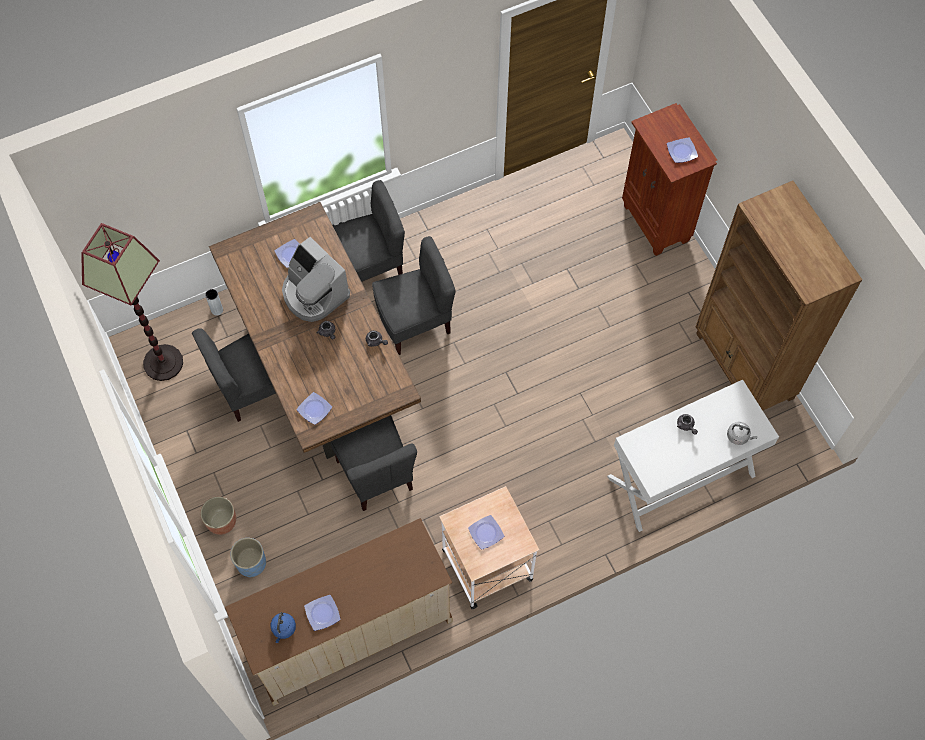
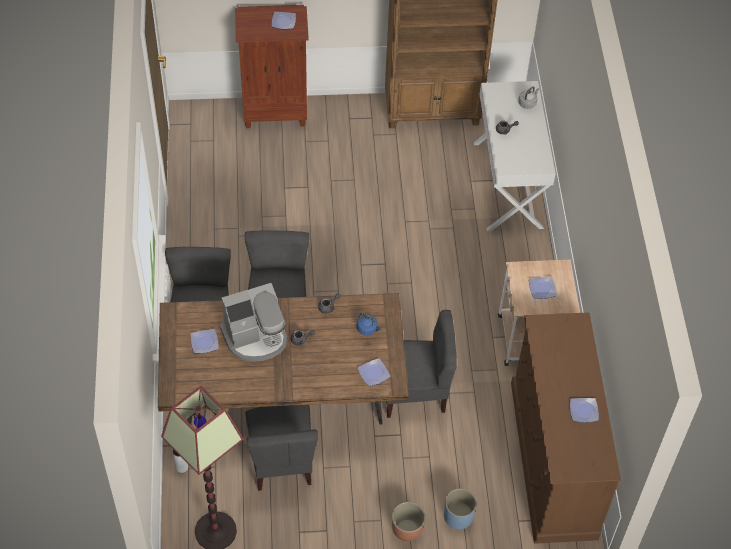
camera: 70 degrees left, 10 degrees down
(283, 629) = (587, 444): blue kettle -> blue kettle (368, 329)

